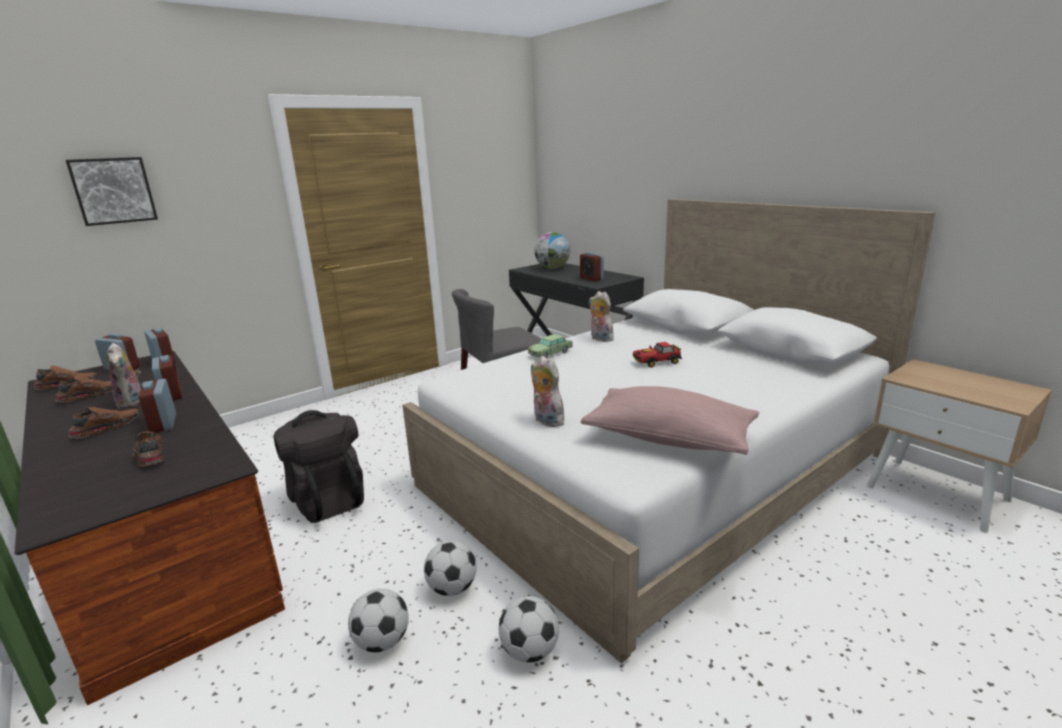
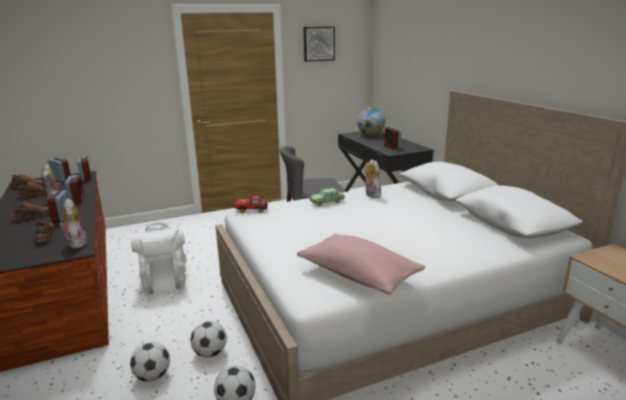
camera: 15 degrees right, 0 degrees up
(113, 190) = (69, 66): picture -> picture (318, 43)
(327, 499) = (164, 281): black backpack -> white backpack
(546, 421) = (286, 250): plush toy -> plush toy (76, 243)
(656, 362) = (397, 218): toy car -> toy car (251, 209)

